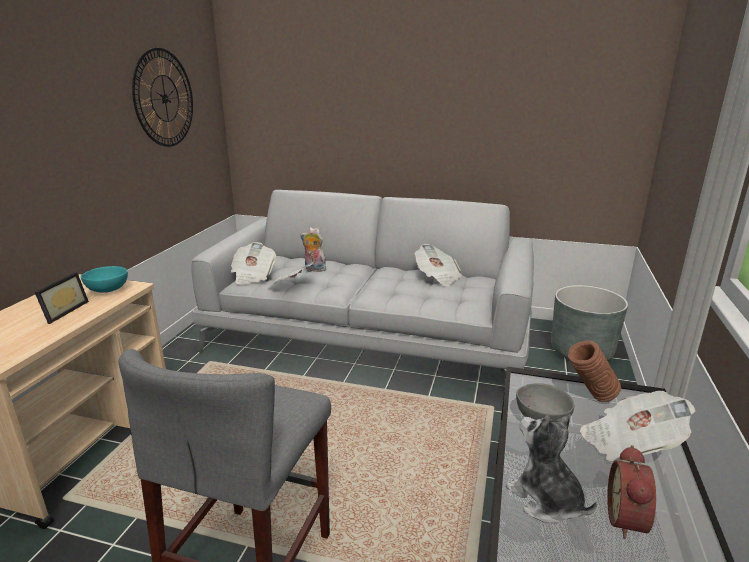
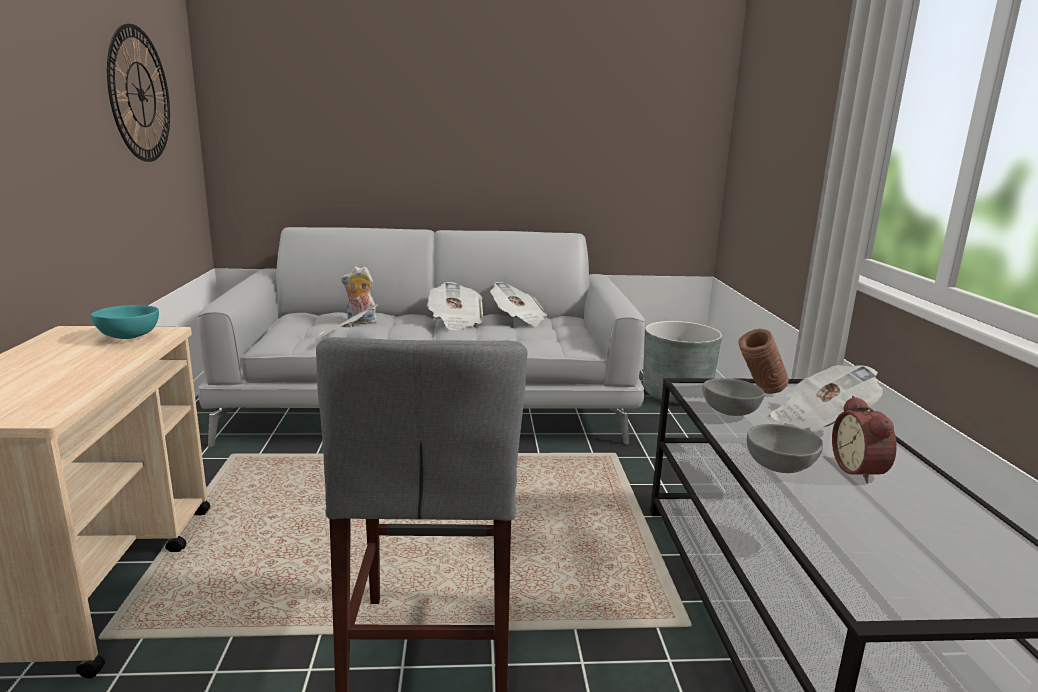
camera: 20 degrees left, 5 degrees down
(62, 311) = (80, 361): picture frame -> none
(252, 276) = (282, 333): newspaper -> newspaper (455, 322)
(545, 500) = (781, 468): plush toy -> grey bowl

